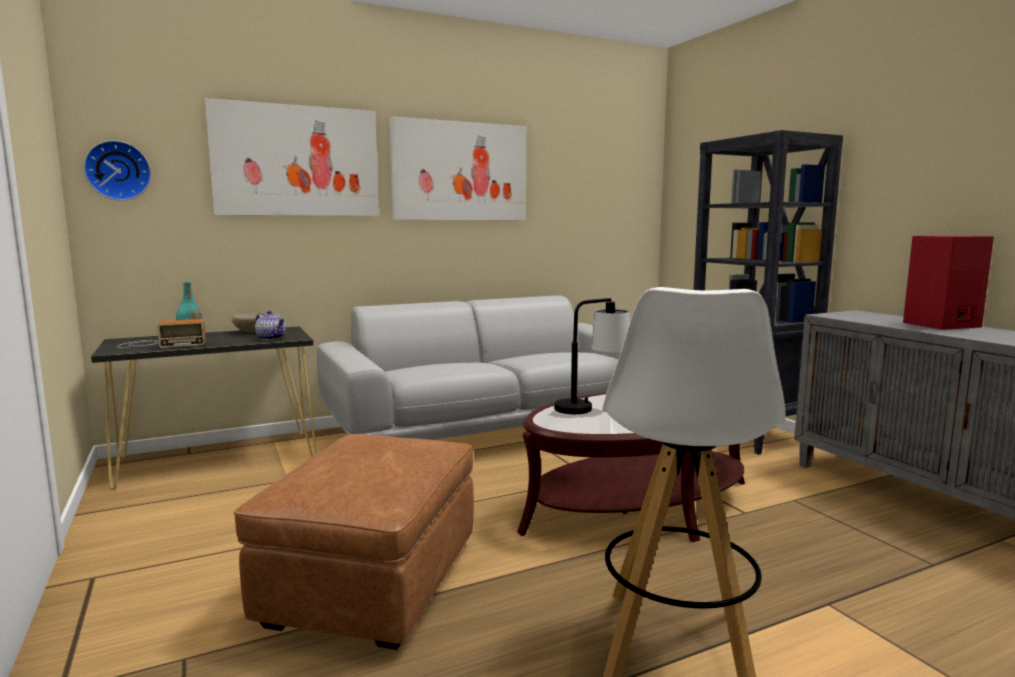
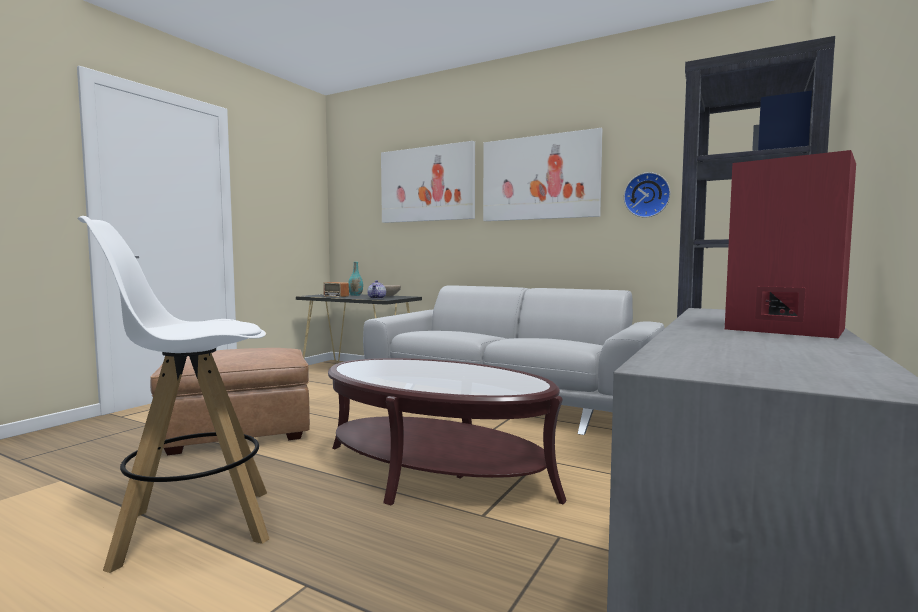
camera: 55 degrees right, 5 degrees down
(118, 171) = (346, 200): wall clock -> wall clock (647, 195)
(591, 408) = (409, 365): table lamp -> none

